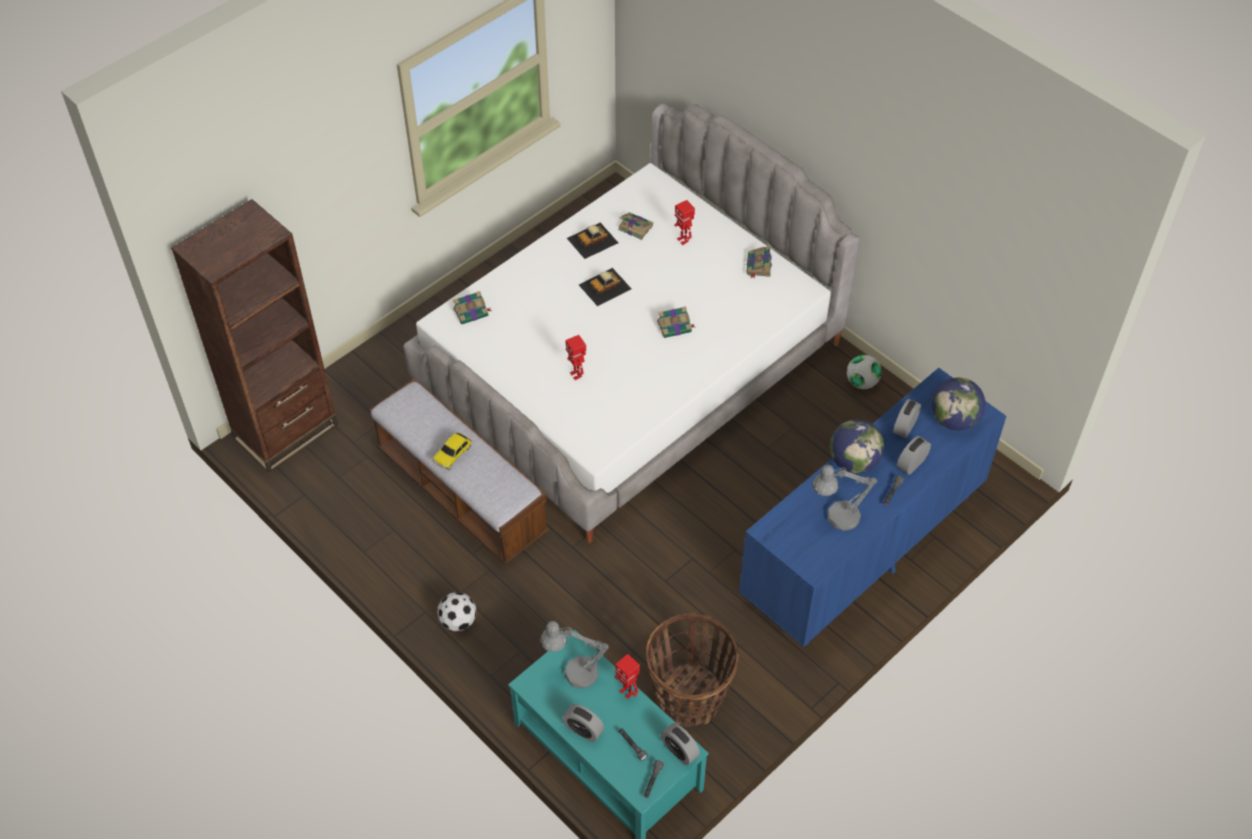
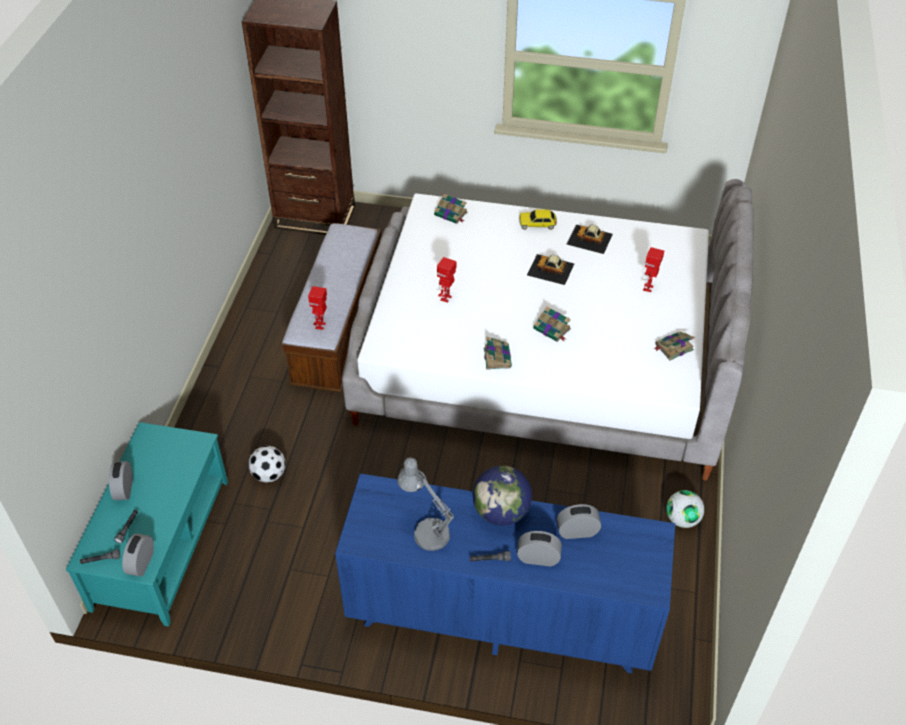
camera: 55 degrees right, 5 degrees down
(453, 454) = (325, 282): toy car -> toy car (537, 224)
(458, 621) = (224, 389): football -> football (269, 474)
(573, 672) = (175, 455): grey table lamp -> none
(627, 692) = (178, 498): toy robot -> toy robot (321, 326)
(634, 227) = (629, 254): book -> book (497, 357)
(689, 697) = (253, 568): basket -> none
(954, 420) = (622, 566): globe -> none

